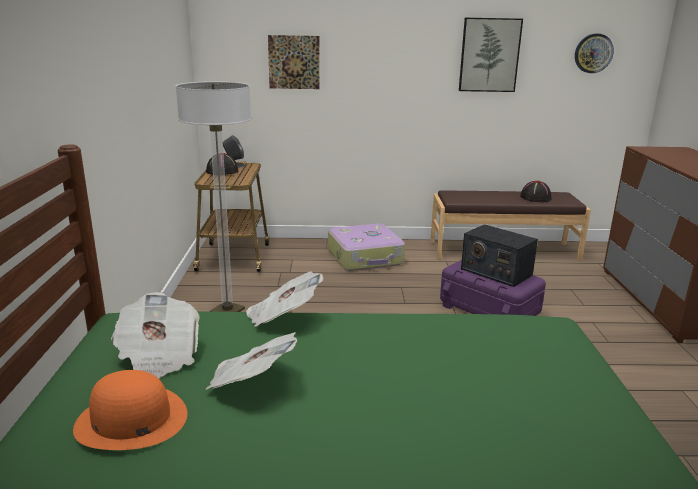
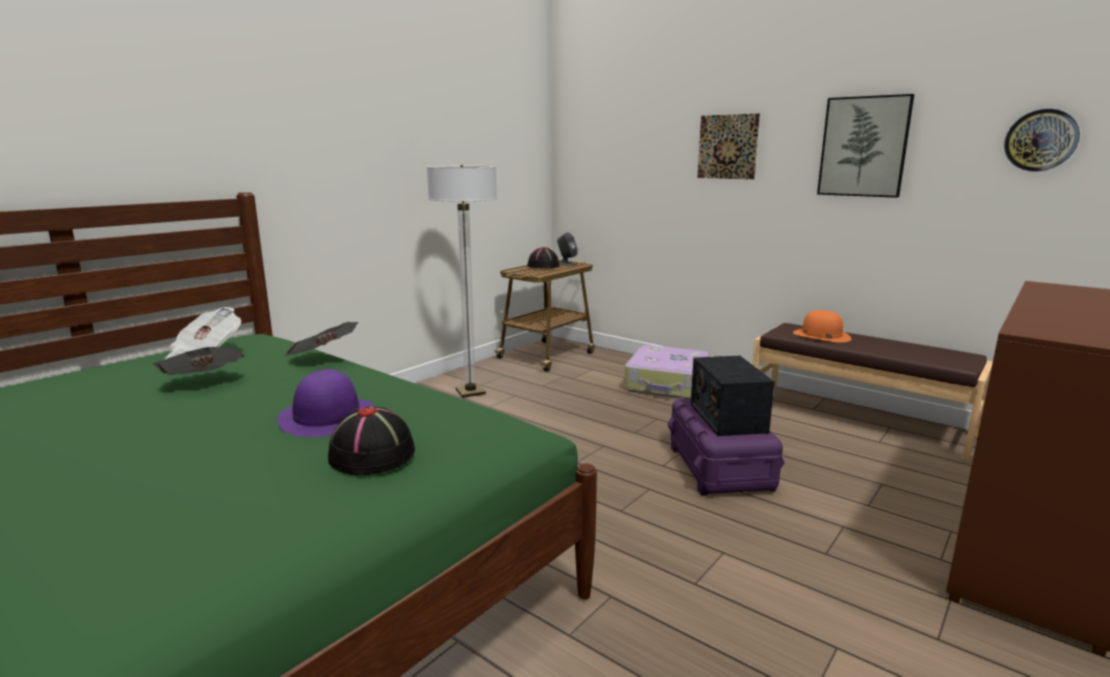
camera: 40 degrees right, 5 degrees down
(131, 420) = (112, 378): orange hat -> orange hat (821, 335)
(294, 62) = (635, 159): picture -> picture (727, 147)
(441, 364) = (327, 416): none -> purple hat
(535, 198) = (905, 351): black hat -> black hat (373, 454)

